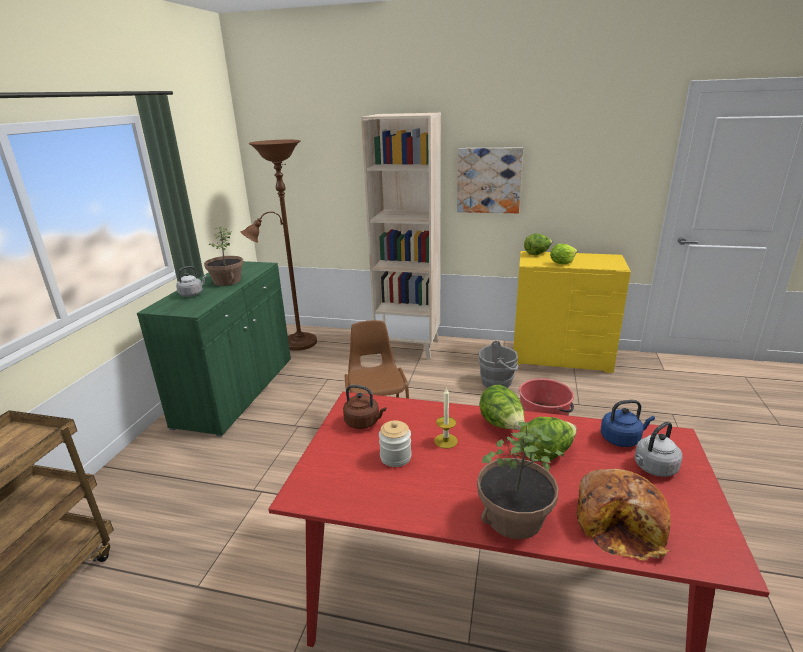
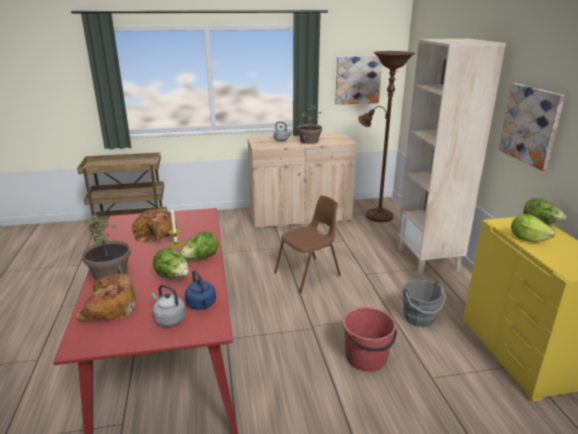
camera: 65 degrees right, 0 degrees up
(210, 188) = (357, 80): none -> picture
(236, 392) = (300, 217): green cabinet -> beige cabinet
(364, 422) = (185, 219): brown kettle -> none
(395, 457) = (155, 234): jar -> bread

